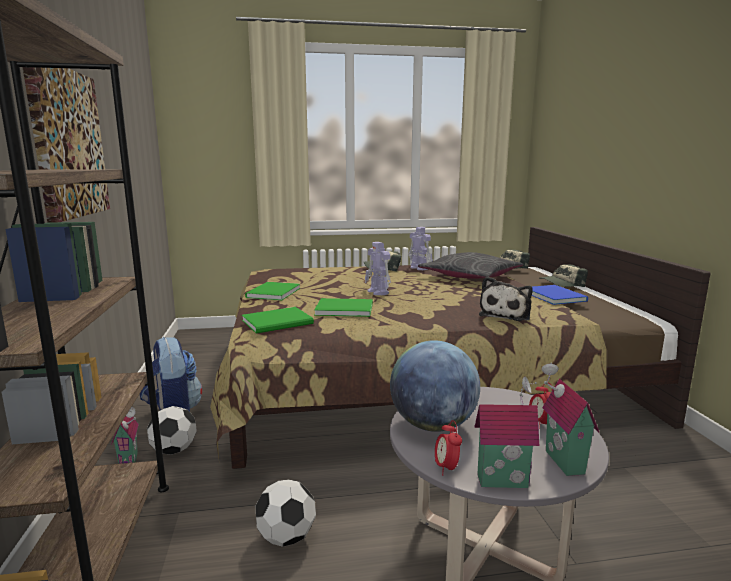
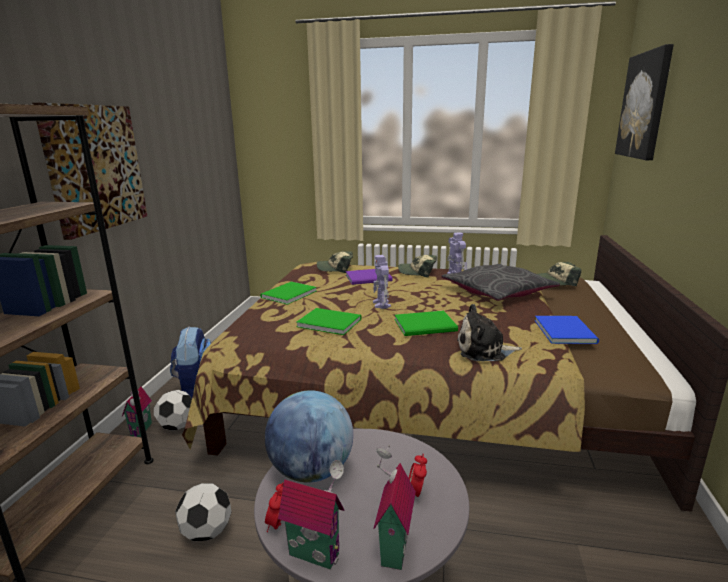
camera: 20 degrees right, 5 degrees up
(279, 322) = (261, 331): green book -> green book (427, 325)
(342, 275) = (370, 278): none -> purple book
(506, 314) = (484, 350): plush toy -> plush toy turned 45 degrees clockwise
(561, 284) = (600, 312): cap -> cap (335, 268)
(562, 113) = (644, 105): none -> picture

